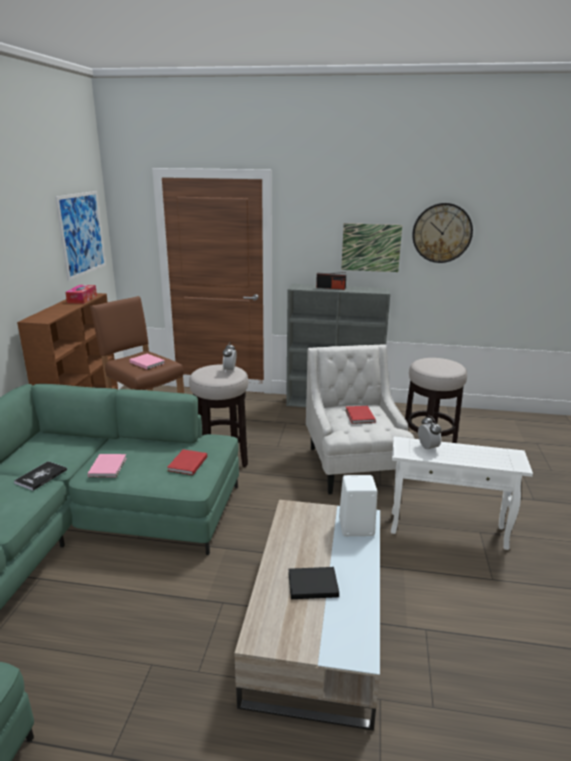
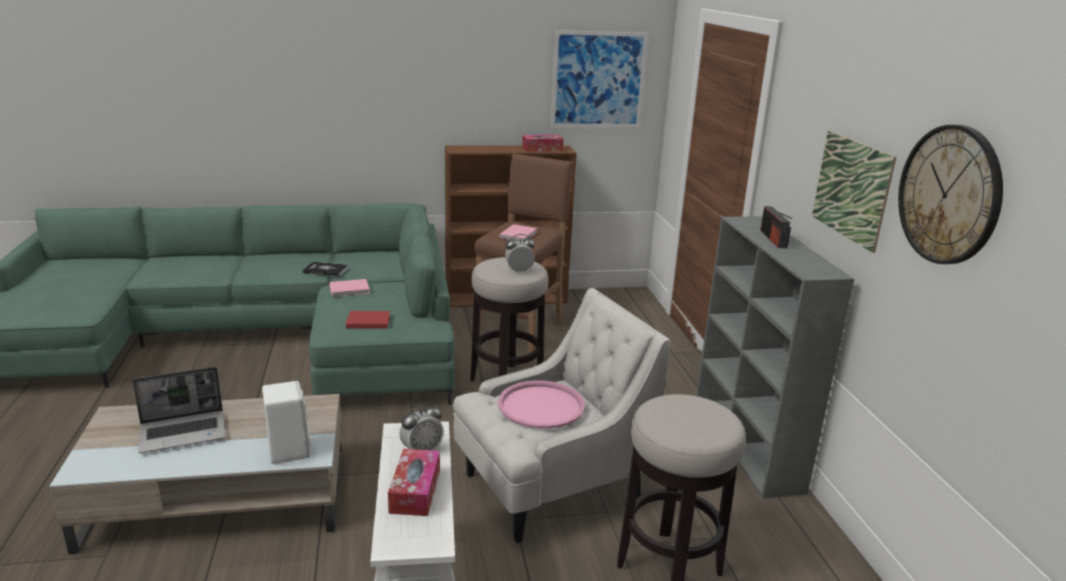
camera: 70 degrees right, 0 degrees up
(311, 584) = (184, 432): black book -> laptop
(359, 416) = (541, 406): red book -> pink tray
(468, 454) = (415, 491): none -> tissue box

